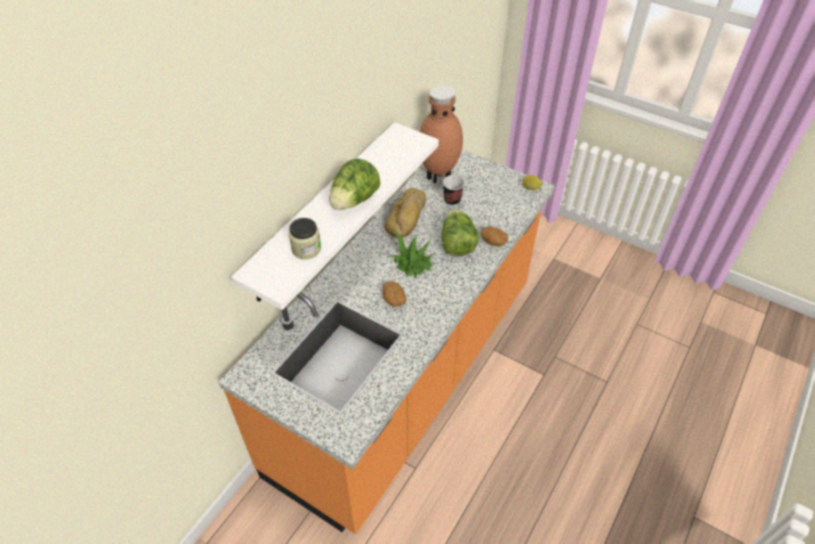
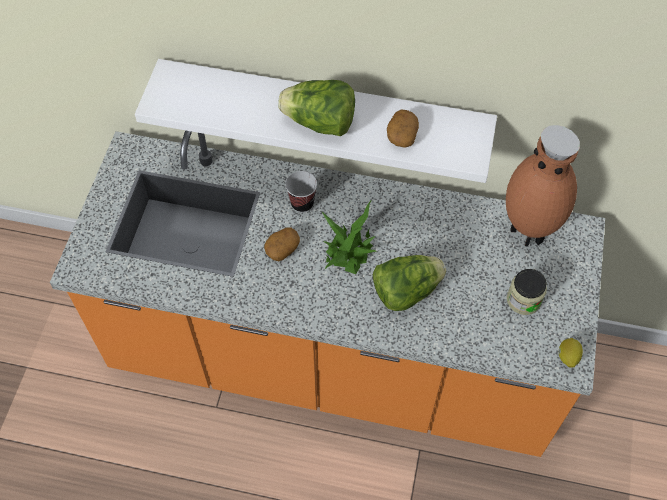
camera: 70 degrees right, 10 degrees up
(306, 249) = (221, 106): jar -> jar (523, 300)
(408, 217) = (429, 220): bread -> none
(452, 200) = (487, 262): cup -> cup (302, 203)
(493, 241) = (431, 334): potato -> potato (401, 135)

